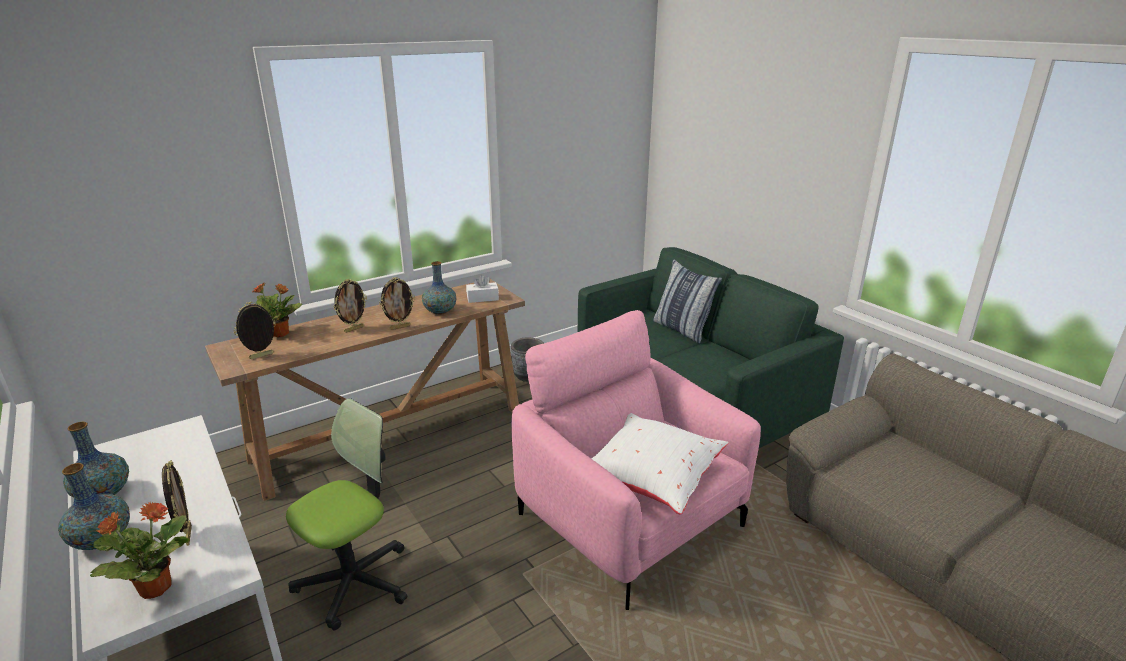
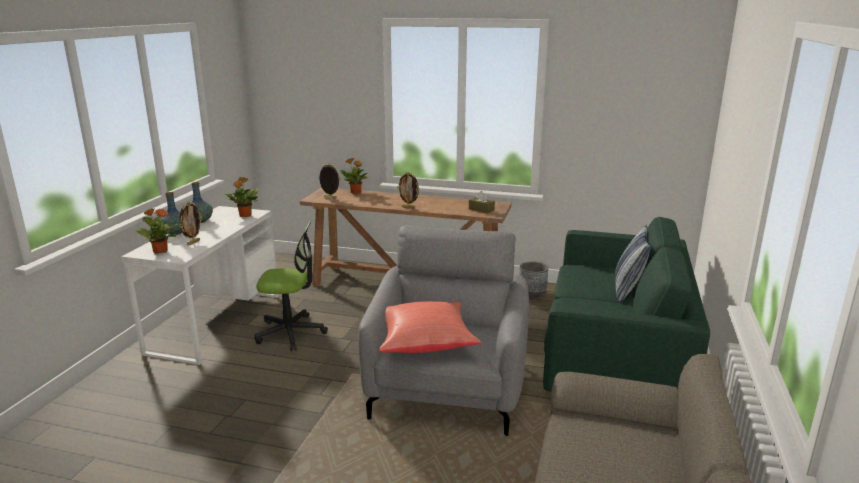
camera: 50 degrees right, 5 degrees down
(174, 443) = (245, 215): none -> potted plant
(354, 329) = (387, 201): picture frame -> none
(440, 311) = (444, 208): vase -> none
(482, 298) = (481, 210): white tissue box -> brown tissue box
(631, 520) = (447, 389): pink armchair -> grey armchair
(651, 477) = (424, 342): white pillow -> red pillow

